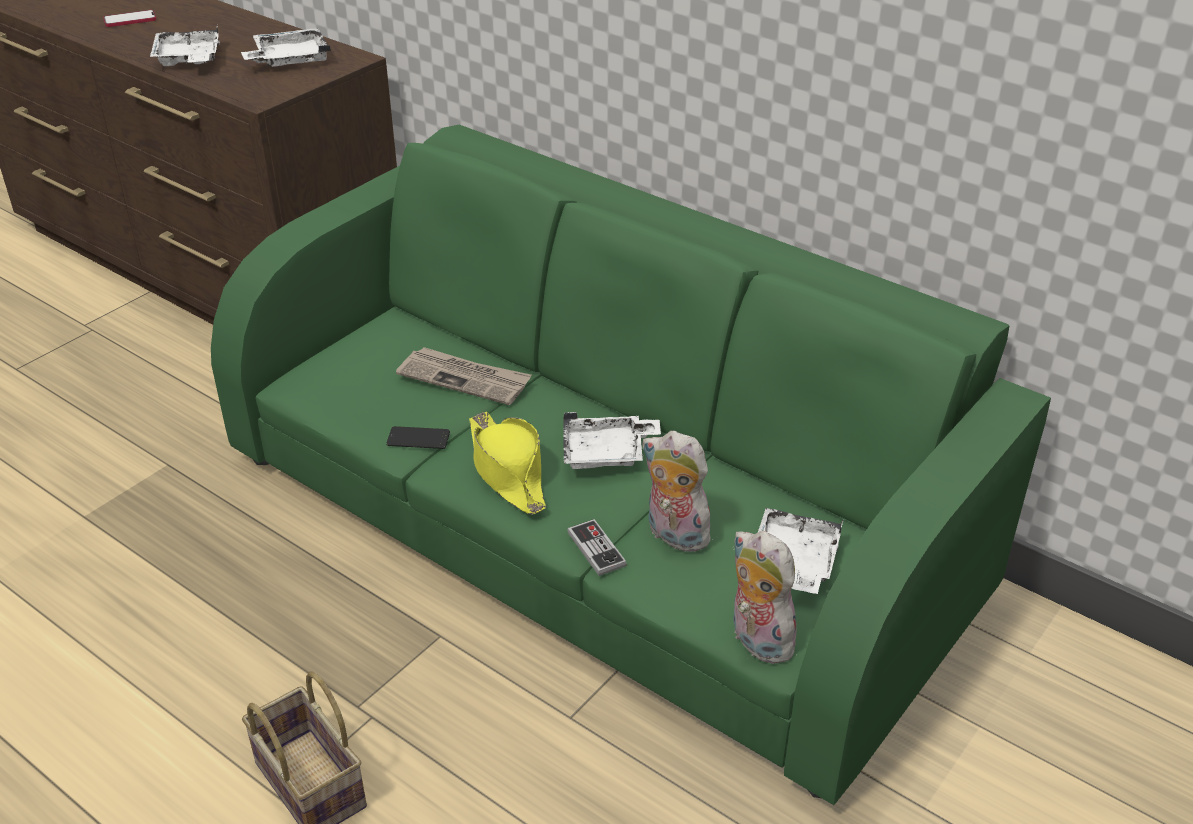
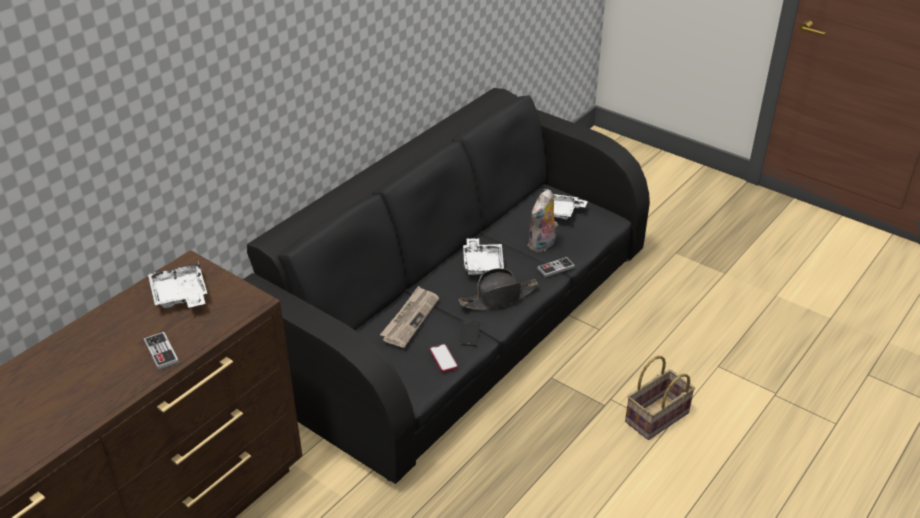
camera: 90 degrees left, 0 degrees up
(130, 20) = (42, 409): phone -> phone (443, 359)
(188, 60) = (161, 352): white tray -> game controller
(507, 471) = (499, 297): yellow hat -> black hat
(598, 522) = (460, 320): green sofa -> black sofa
(756, 640) = (606, 225): plush toy -> none

